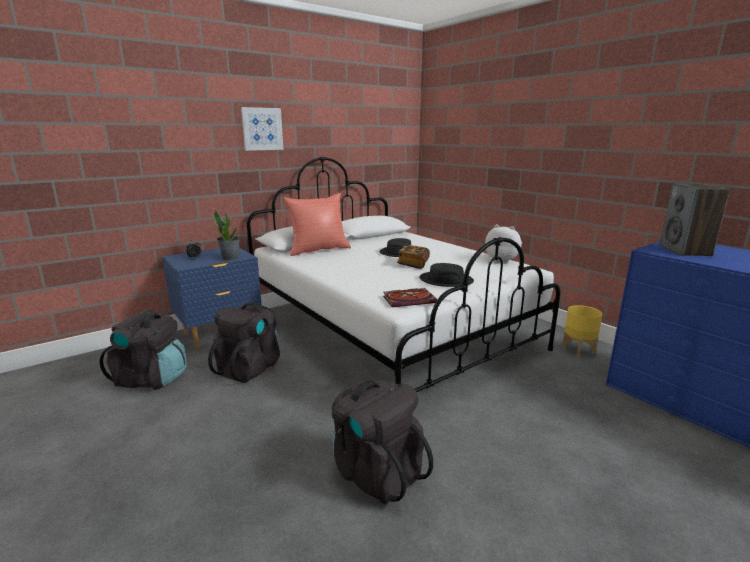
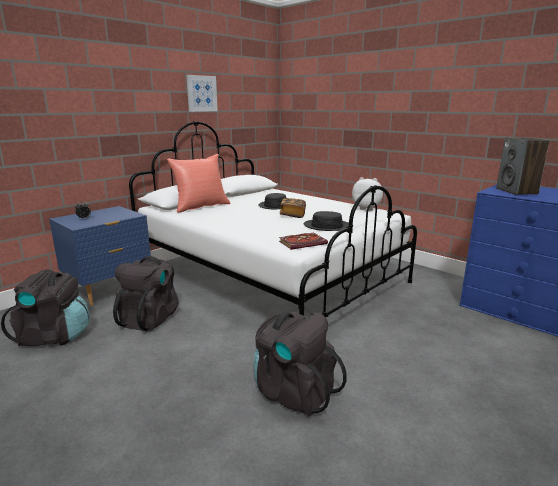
camera: 10 degrees left, 0 degrees up
(230, 258) = (120, 216): potted plant -> none
(262, 129) = (140, 94): picture -> picture (201, 93)
(578, 350) = (431, 281): yellow planter -> none

